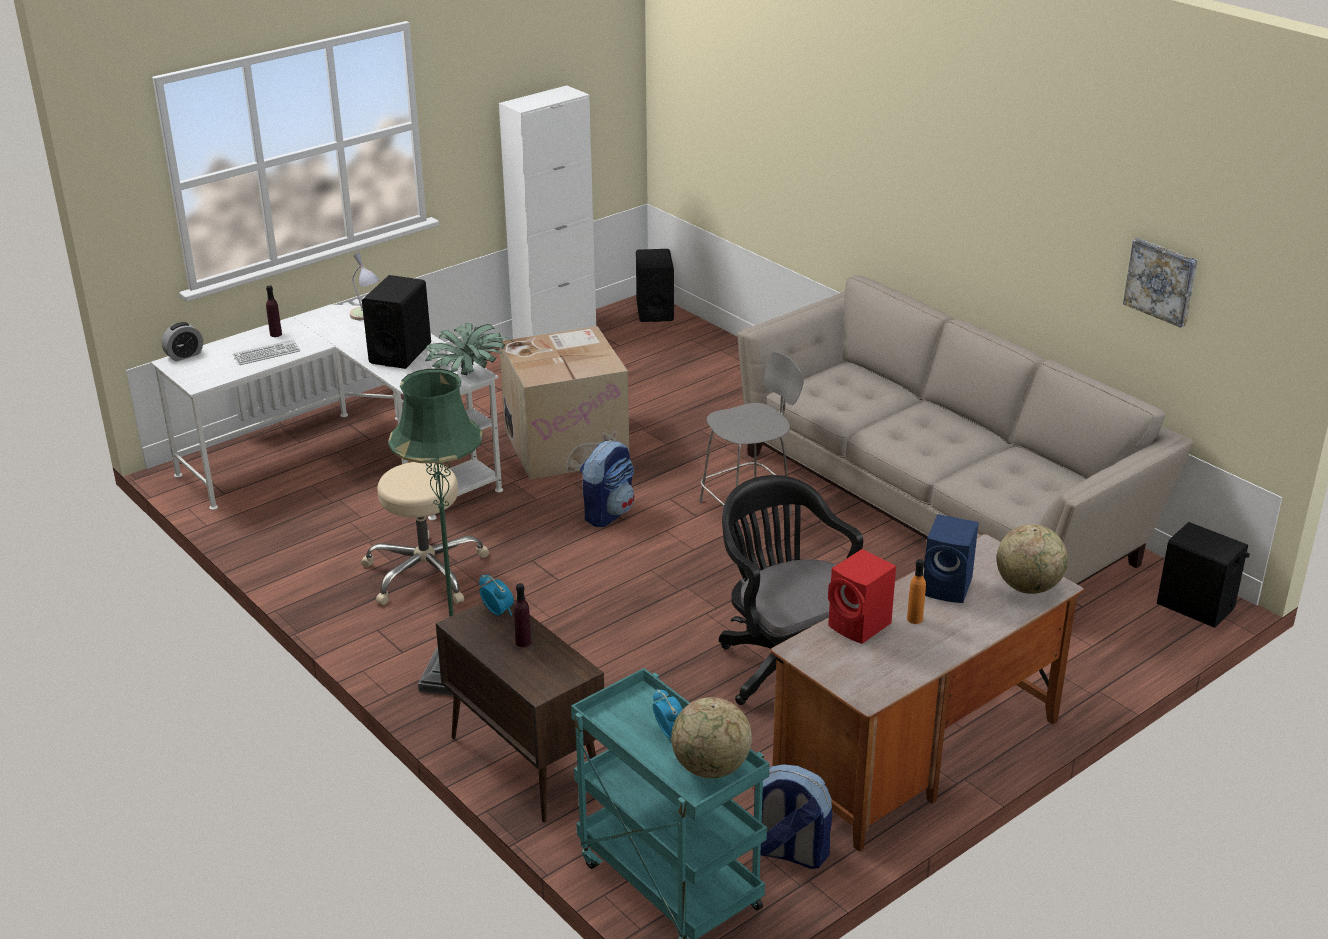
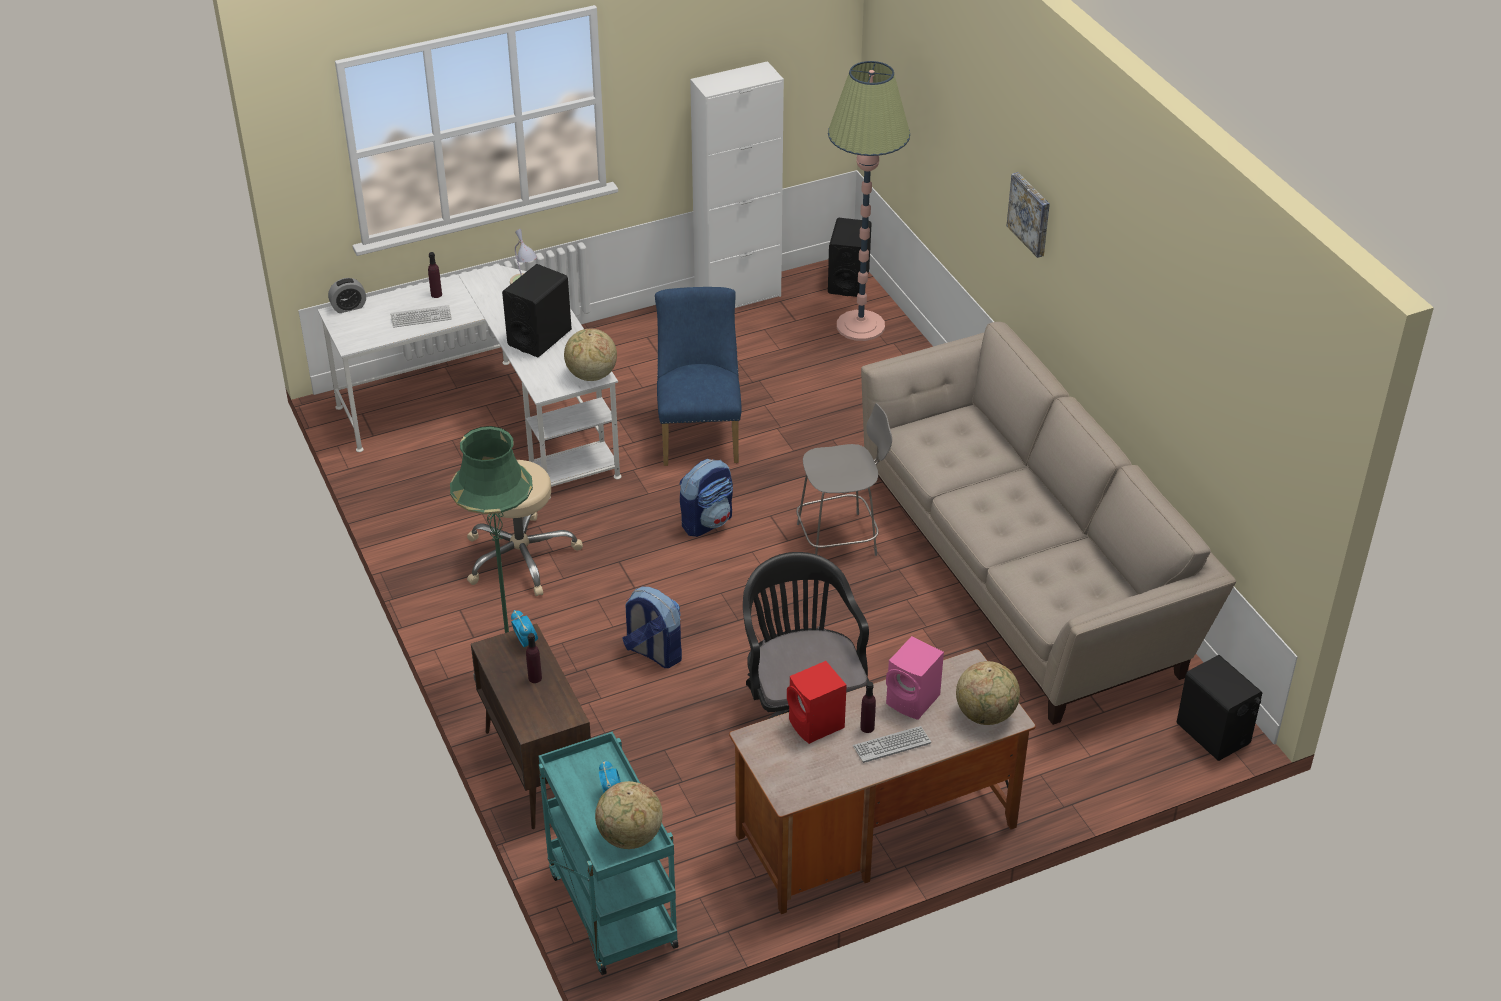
camera: 15 degrees right, 10 degrees up
(468, 375) = (591, 375): potted plant -> globe
(567, 444) = (699, 434): cardboard box -> blue chair
(683, 341) = (860, 326): none -> floor lamp
(788, 852) = (722, 902): backpack -> backpack (653, 652)
(914, 619) = (867, 727): orange bottle -> purple bottle
(949, 587) = (914, 701): blue speaker -> pink speaker
(949, 630) = (891, 745): none -> keyboard
(1162, 281) = (1224, 426): picture -> picture (1031, 214)

